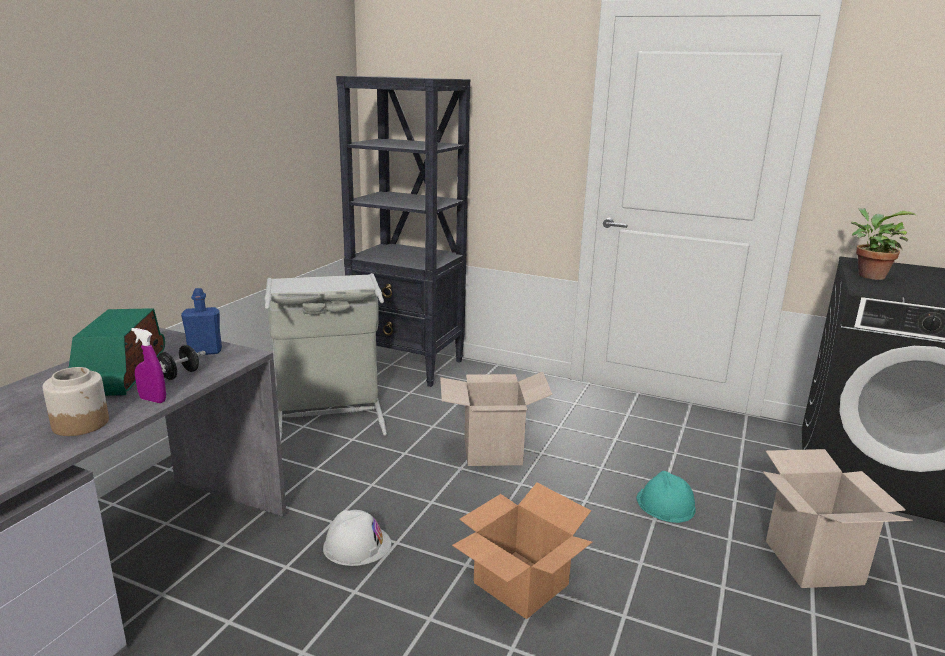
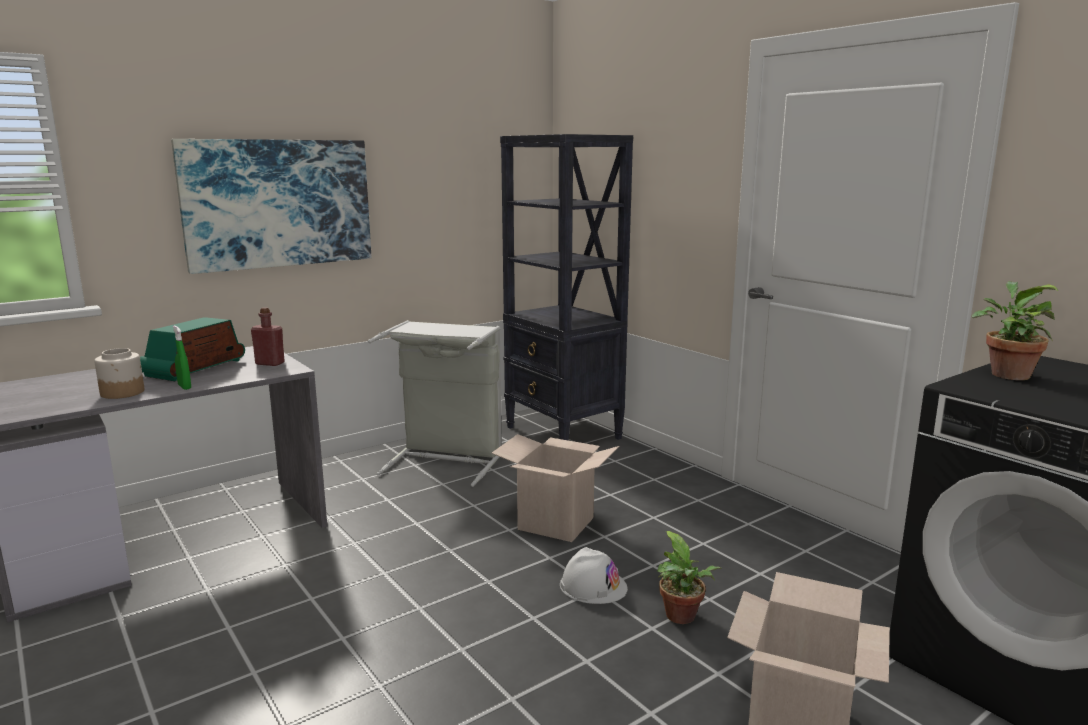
camera: 30 degrees right, 5 degrees down
(133, 158) = (278, 203): none -> picture
(153, 400) = (184, 387): purple spray bottle -> green spray bottle
(179, 375) = (227, 375): black dumbbell -> none
(205, 351) = (270, 363): blue bottle -> red bottle
(357, 545) = (352, 565): white hard hat -> white hard hat (593, 586)
(522, 584) = (449, 639): cardboard box -> none
(665, 504) = (682, 618): turquoise hard hat -> potted plant

